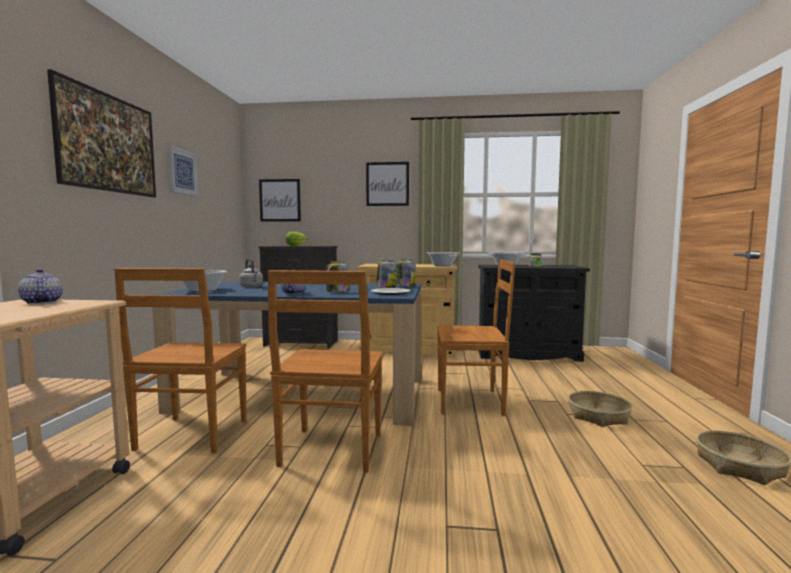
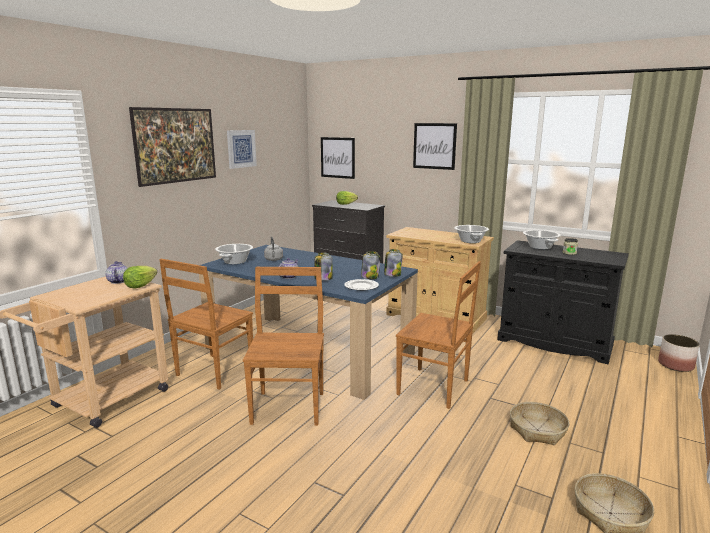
camera: 25 degrees right, 10 degrees up
(90, 302) = (140, 286): none -> lettuce
(331, 451) = (289, 406): brown chair -> brown chair turned 150 degrees clockwise
(626, 355) = (676, 365): none -> planter

